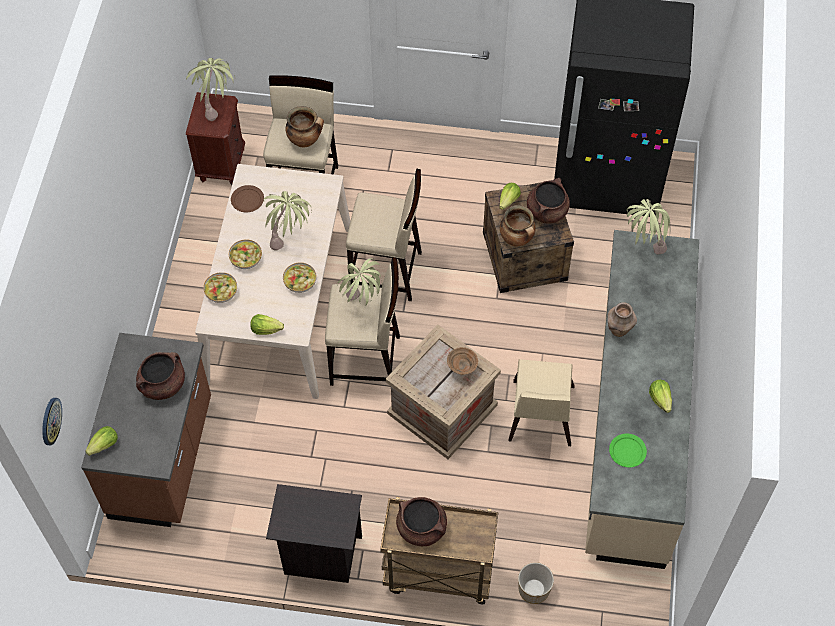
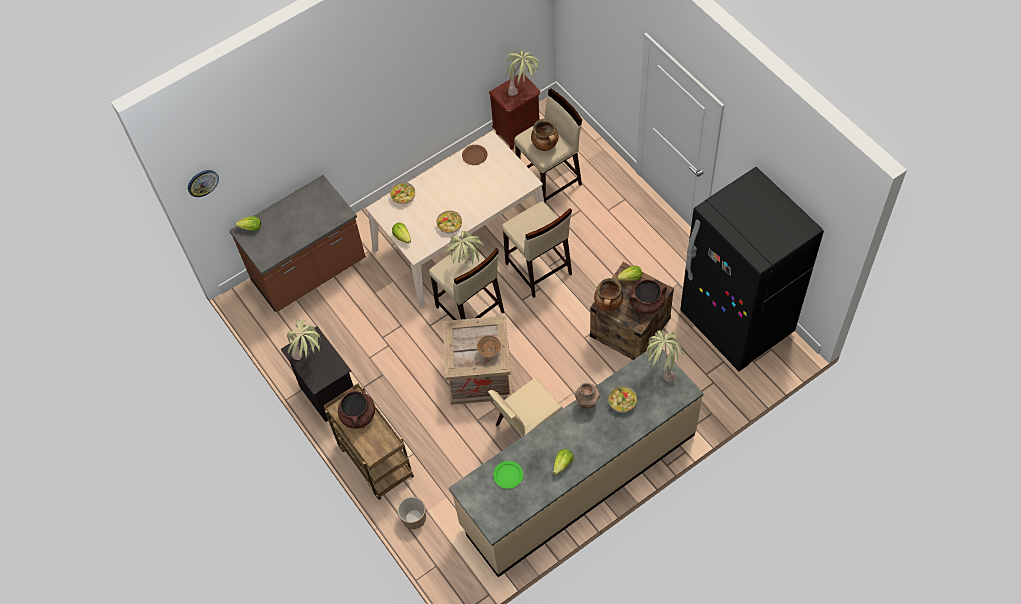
camera: 50 degrees right, 0 degrees up
(163, 385) = (312, 220): brown cooking pot -> none
(246, 258) = (436, 188): bowl -> bowl (622, 402)
(290, 239) = (472, 196): potted plant -> potted plant (310, 358)

